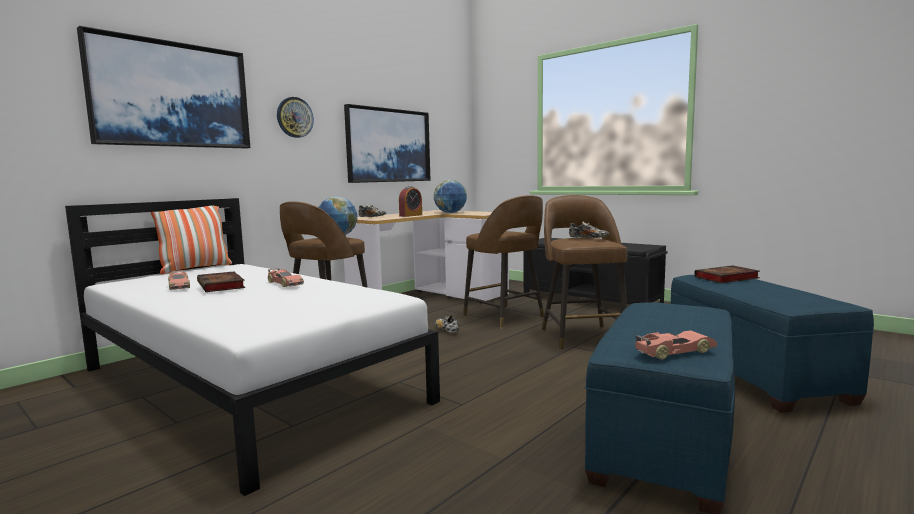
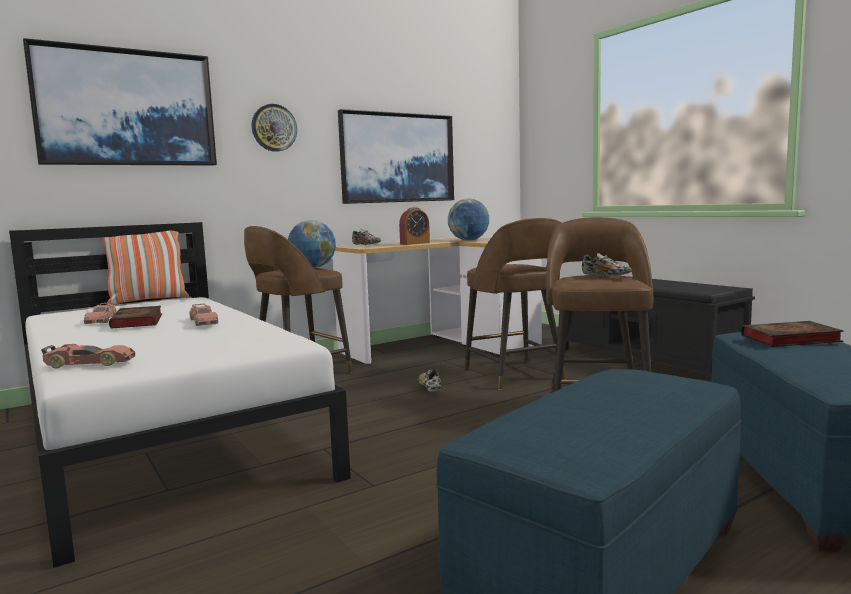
camera: 15 degrees right, 0 degrees up
(674, 352) = (563, 446): toy car -> toy car (89, 364)

